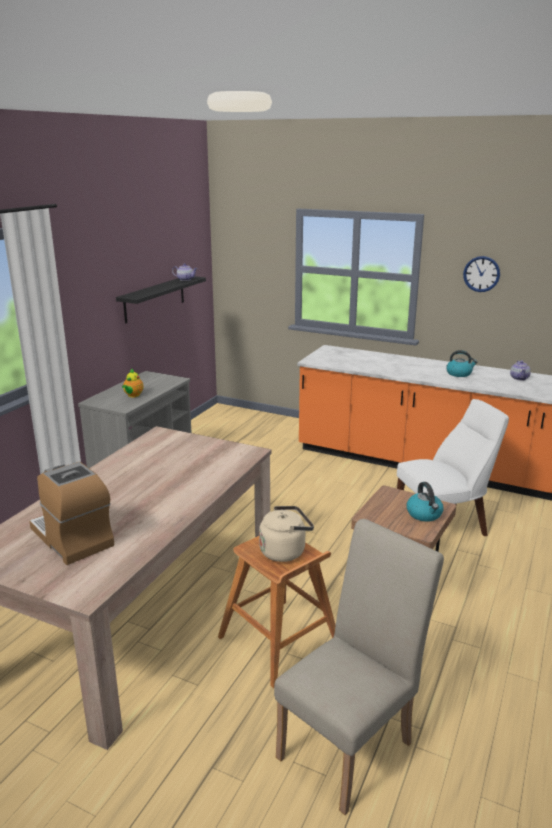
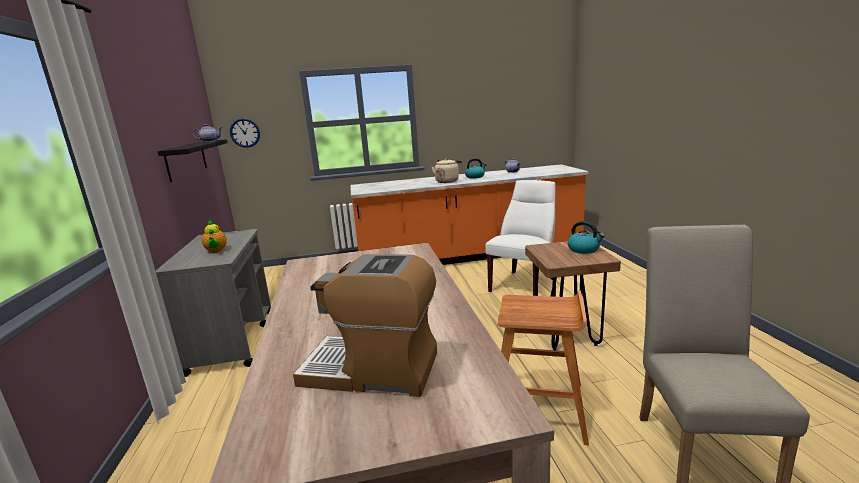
camera: 35 degrees left, 5 degrees down
(285, 551) = (541, 307): beige kettle -> beige kettle (447, 181)
(481, 274) = (461, 105): wall clock -> wall clock (245, 133)

